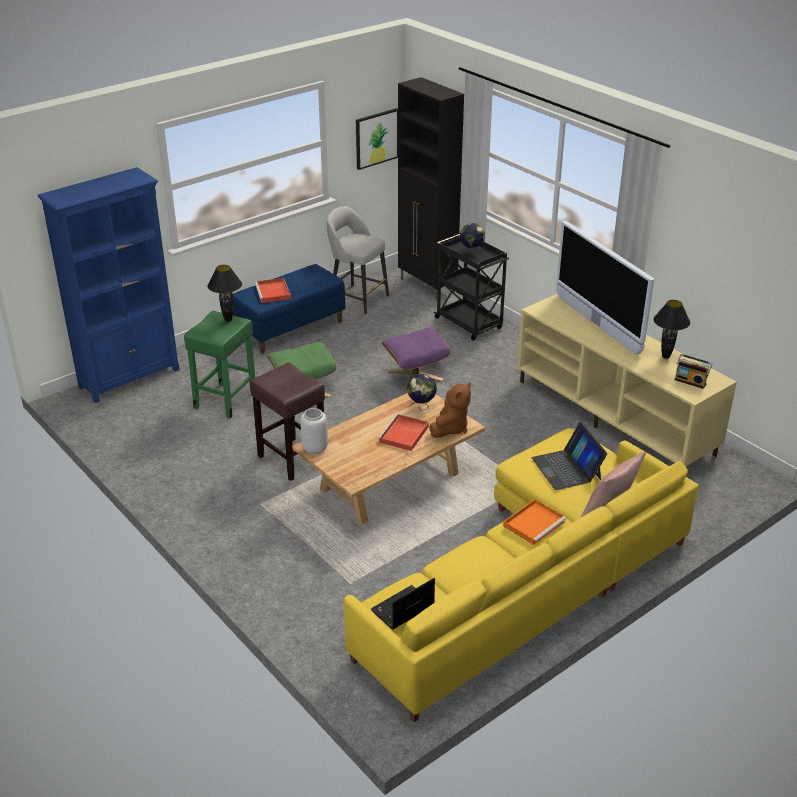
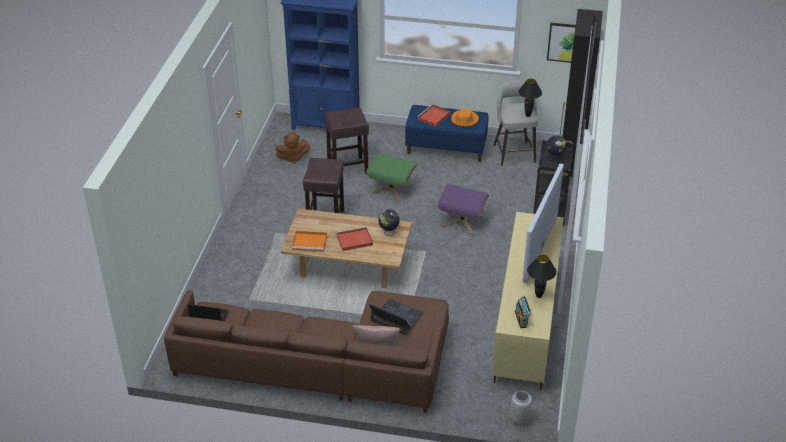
camera: 50 degrees right, 5 degrees up
(226, 400) = (348, 168): green stool -> brown stool
(228, 320) = (356, 117): black table lamp -> black table lamp (527, 115)
(306, 279) = (464, 120): none -> orange hat
(315, 449) = (304, 217): grey vase -> grey vase (519, 419)
(450, 428) = (381, 254): brown plush toy -> brown plush toy (293, 158)
(531, 579) = (324, 364): yellow sofa -> brown sofa
(534, 523) = (330, 329): orange tray -> orange tray (310, 242)
(567, 468) = (396, 317): laptop -> laptop turned 90 degrees clockwise

